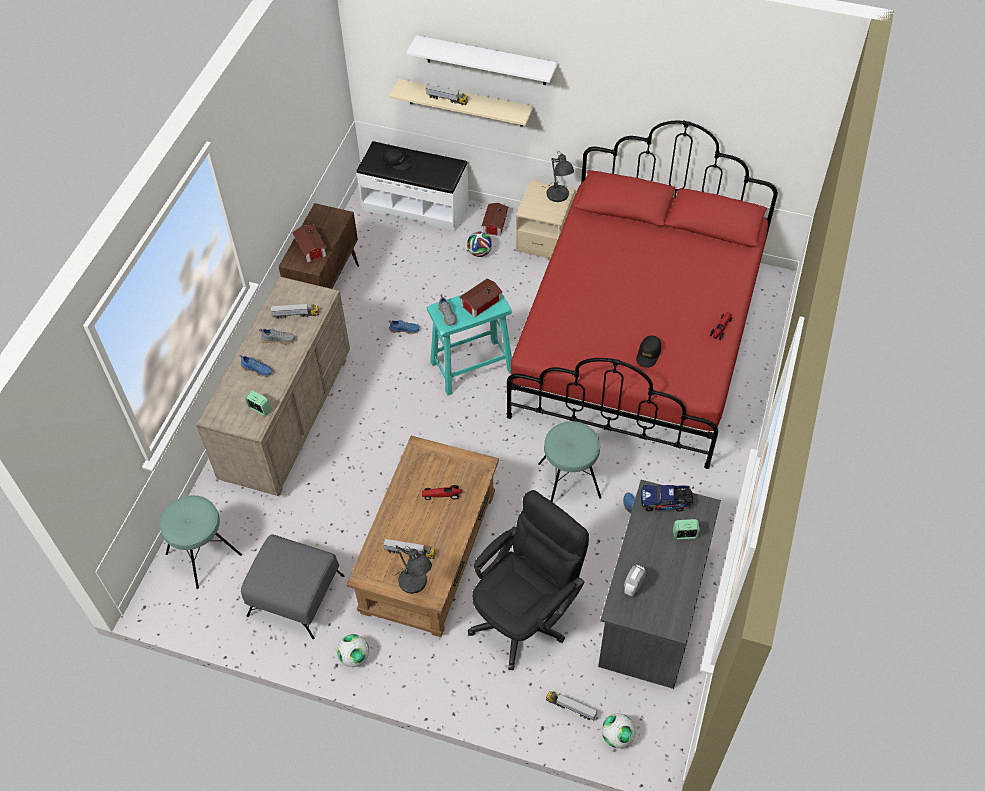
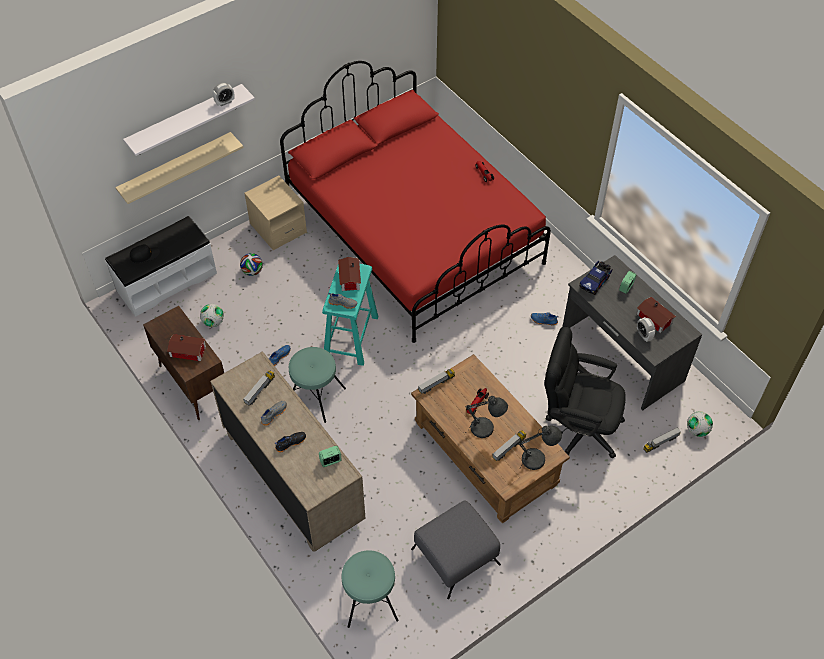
camera: 55 degrees left, 0 degrees up
(257, 369) = (290, 442): blue shoe -> black shoe
(354, 657) = (534, 546): football -> football (213, 322)
(447, 99) = (170, 172): toy truck -> toy truck (436, 384)
(494, 224) = (235, 247): toy house -> toy house (654, 319)
(522, 66) = (225, 102): none -> alarm clock
(525, 616) = (577, 427): black office chair -> black office chair turned 60 degrees counterclockwise
(558, 196) = (276, 187): grey table lamp -> grey table lamp (485, 429)
(569, 480) = (493, 340): turquoise stool -> turquoise stool (316, 397)
(648, 354) = (472, 220): black cap -> none

